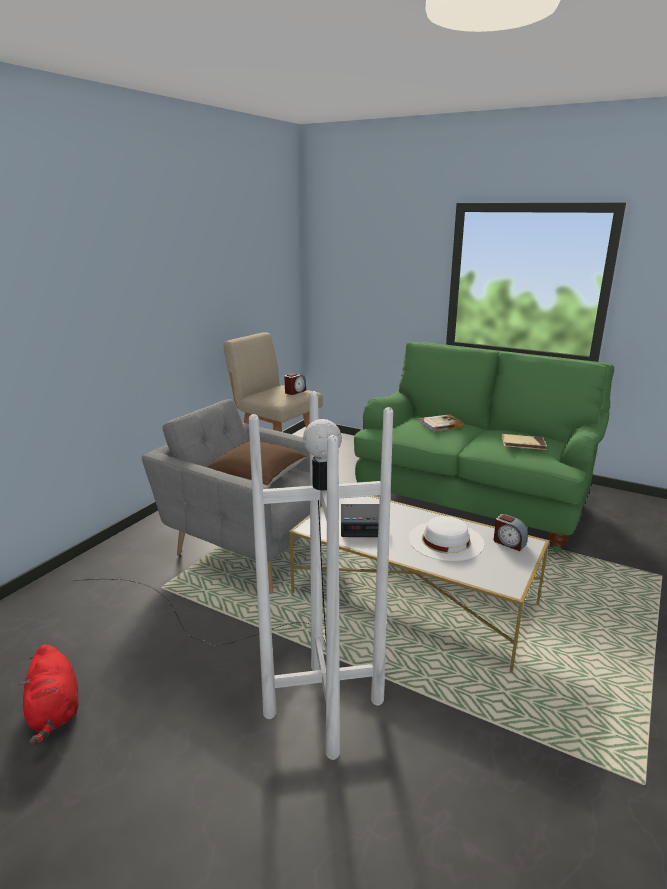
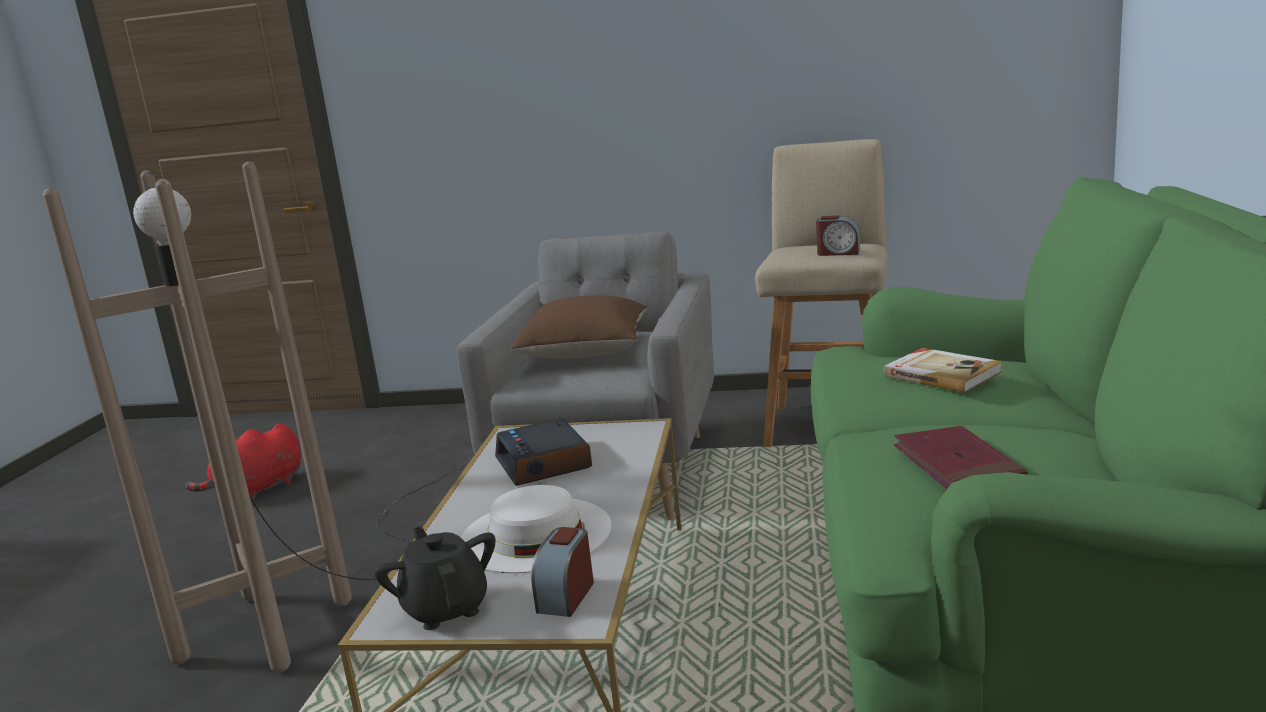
camera: 70 degrees right, 5 degrees down
(262, 661) = (354, 563): white floor lamp -> brown floor lamp
(505, 571) = (446, 608): none -> black teapot
(523, 444) = (957, 465): beige book -> red book

